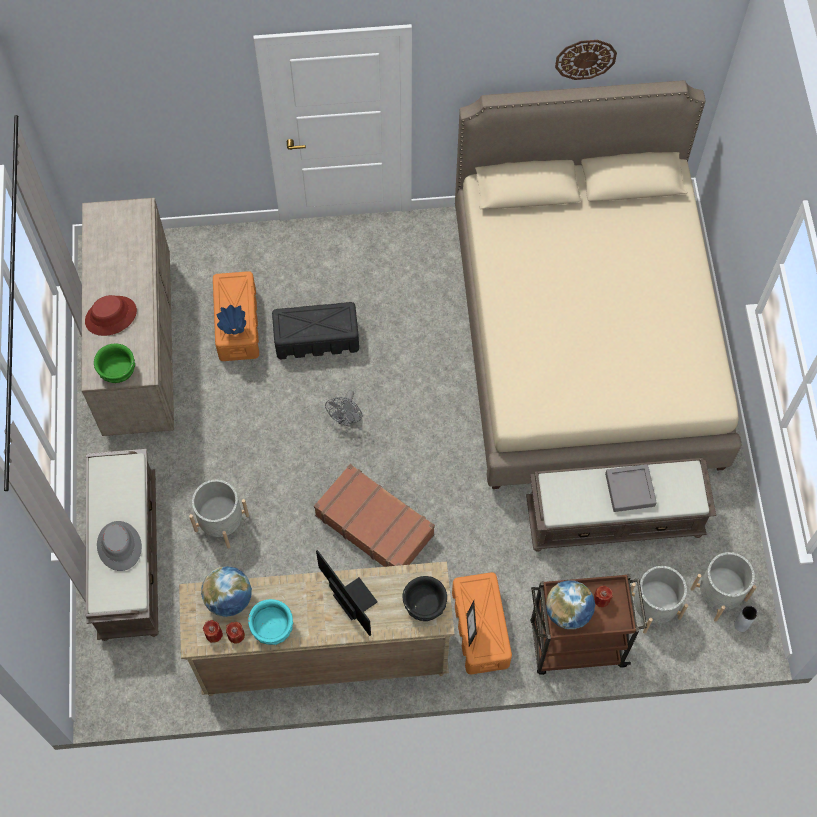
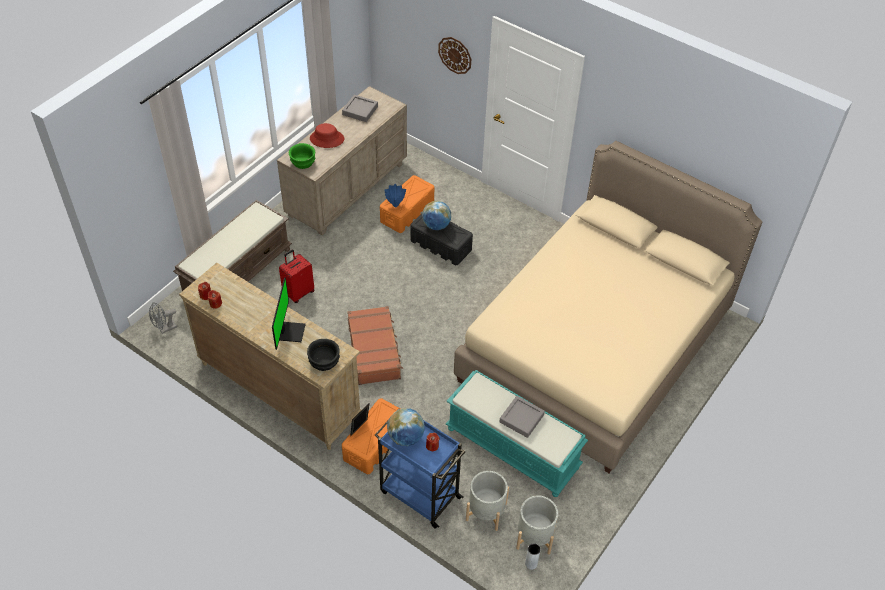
camera: 40 degrees right, 15 degrees down
(108, 246) = (360, 110): none -> grey tray
(119, 546) = (225, 248): grey hat -> none
(221, 523) = (298, 293): grey planter -> red suitcase
(229, 599) = (231, 286): globe -> globe (436, 225)
(273, 628) = (236, 314): turquoise bowl -> none
(346, 419) = (415, 292): grey fan -> grey fan (165, 329)
(575, 644) = (419, 493): brown cart -> blue cart
(585, 59) = (688, 147): wall clock -> wall clock (455, 55)
(615, 517) = (513, 448): brown bench -> turquoise bench

